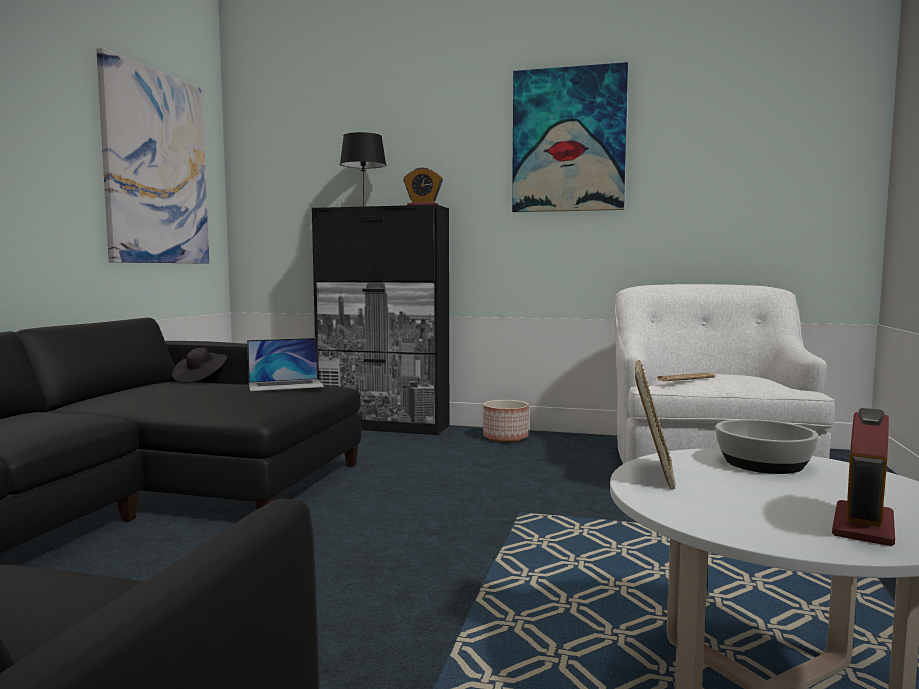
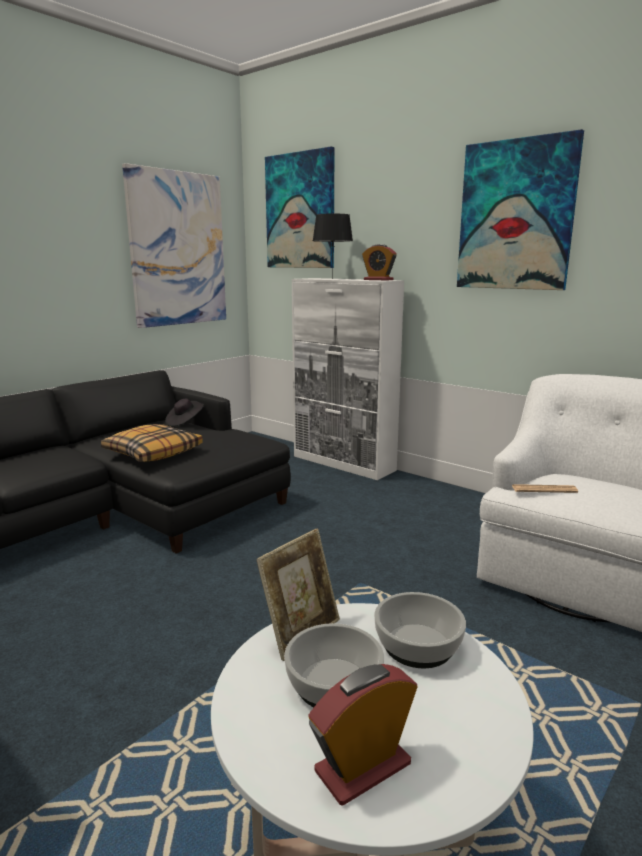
camera: 25 degrees right, 10 degrees up
(200, 404) = (153, 453): none -> pillow
(286, 385) = (230, 437): laptop -> none
(308, 136) = (300, 211): none -> picture
(384, 426) = (343, 463): black cabinet -> white cabinet
(506, 438) = (431, 493): planter -> none
(742, 493) = (332, 683): none -> bowl

